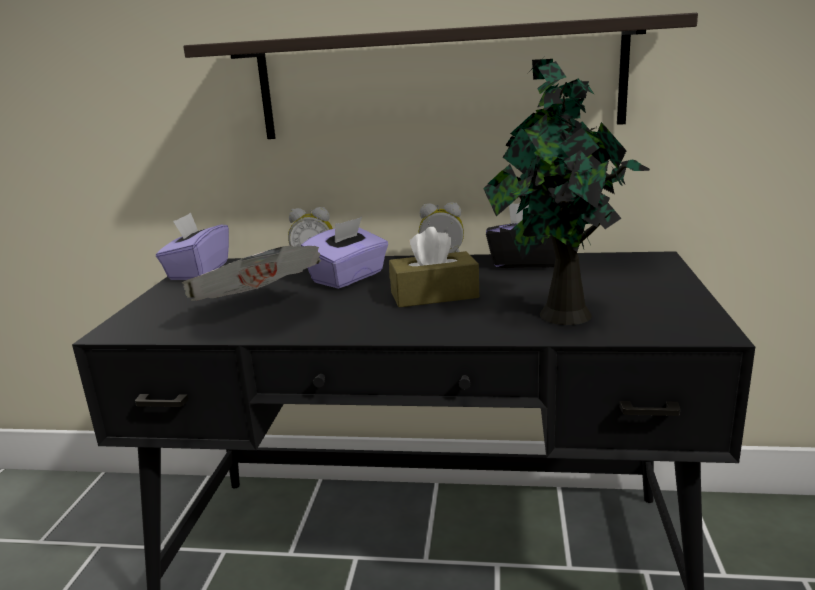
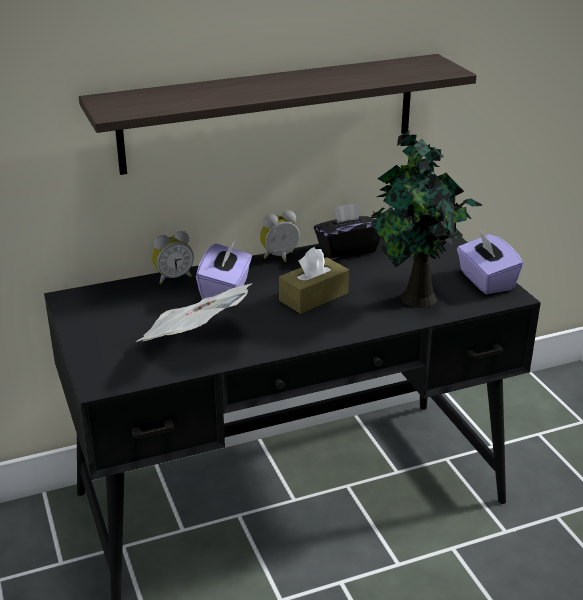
camera: 30 degrees left, 10 degrees up
(198, 271) = (76, 307): purple tissue box -> purple tissue box (485, 281)

